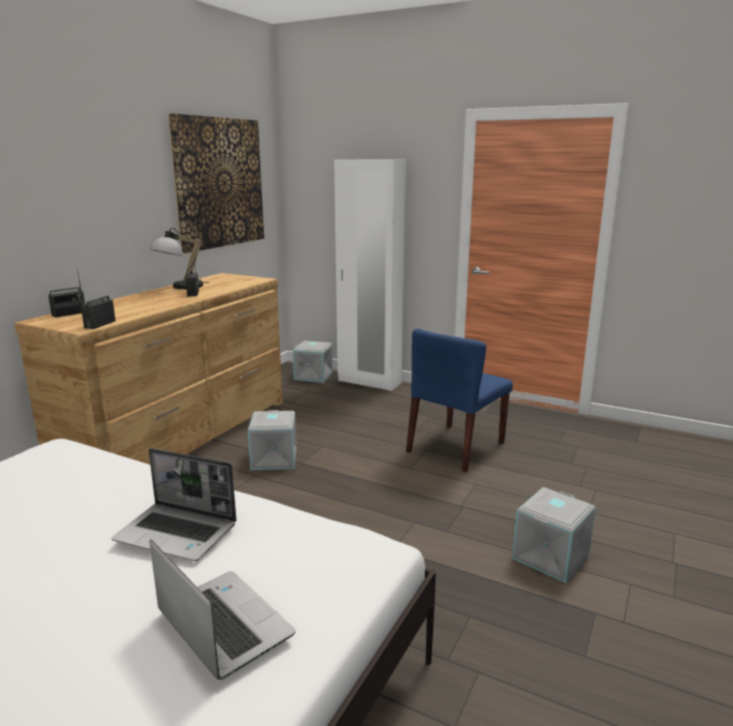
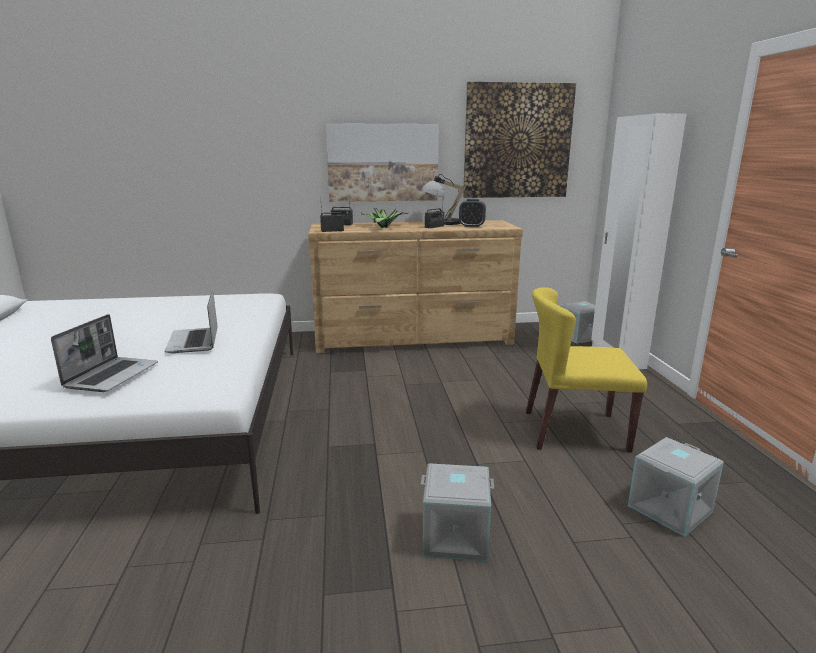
camera: 55 degrees right, 0 degrees up
(92, 219) = (383, 163): none -> picture
(140, 306) = (383, 227): none -> potted plant
(225, 285) = (471, 226): none -> alarm clock
(275, 459) = (432, 372): grey storage box -> grey storage box (671, 509)
(455, 447) = (574, 431): blue chair -> yellow chair

